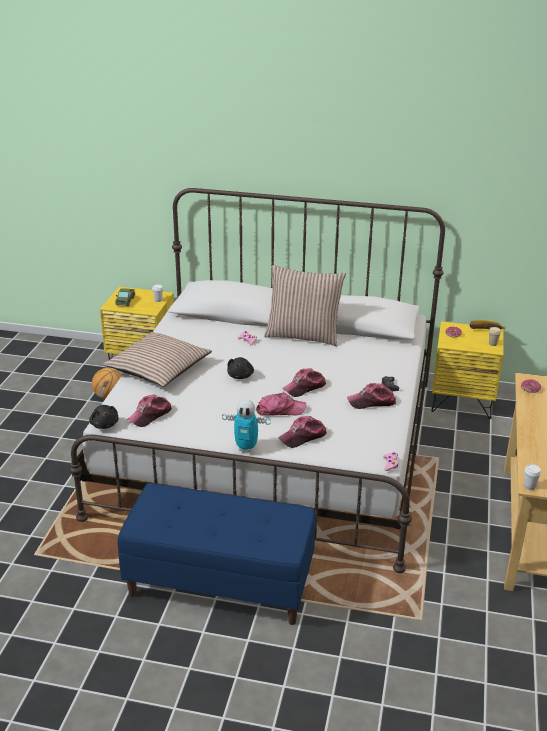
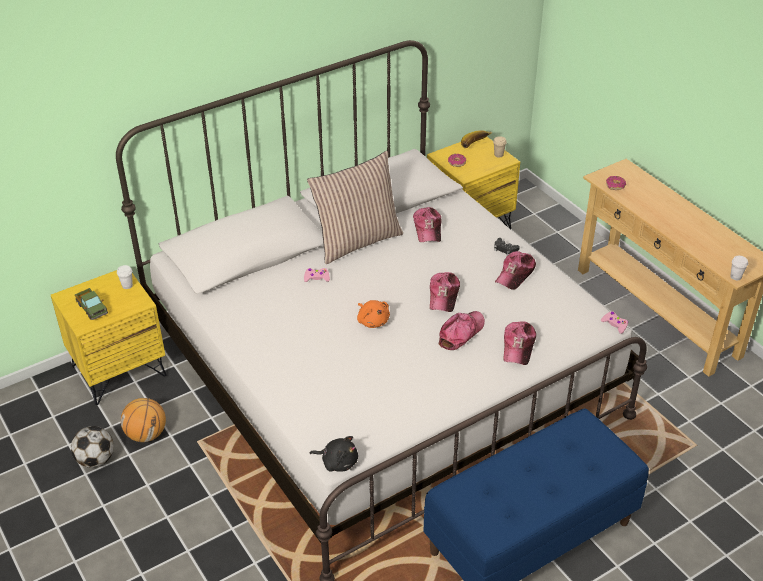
camera: 45 degrees left, 10 degrees up
(71, 393) = (96, 460): none -> football
(150, 415) = (362, 421): cap -> cap (428, 229)
(158, 368) = (284, 365): pillow -> none
(241, 376) = (372, 321): black plush toy -> orange plush toy
(246, 447) = (496, 391): toy robot -> none

